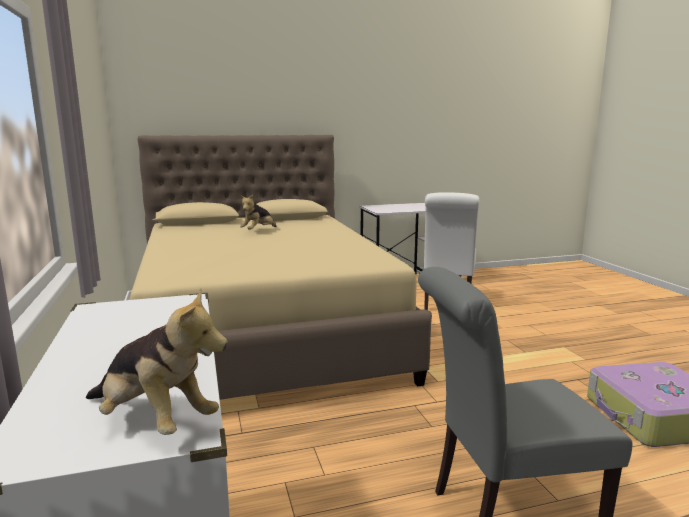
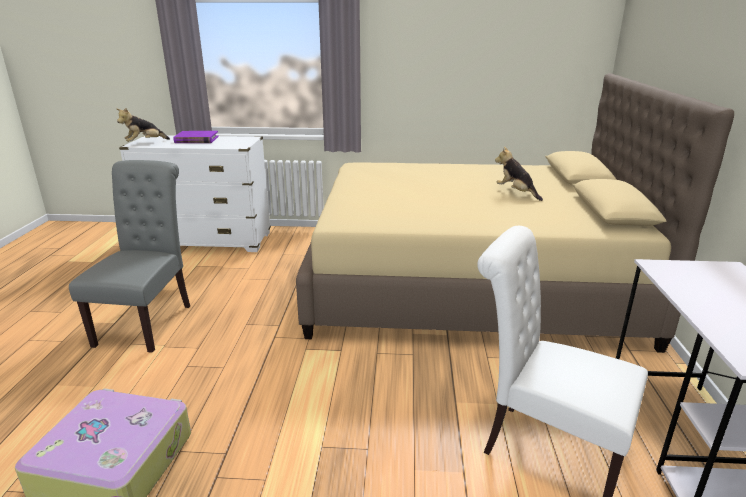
camera: 110 degrees right, 10 degrees up
(105, 357) = (196, 139): none -> purple book

